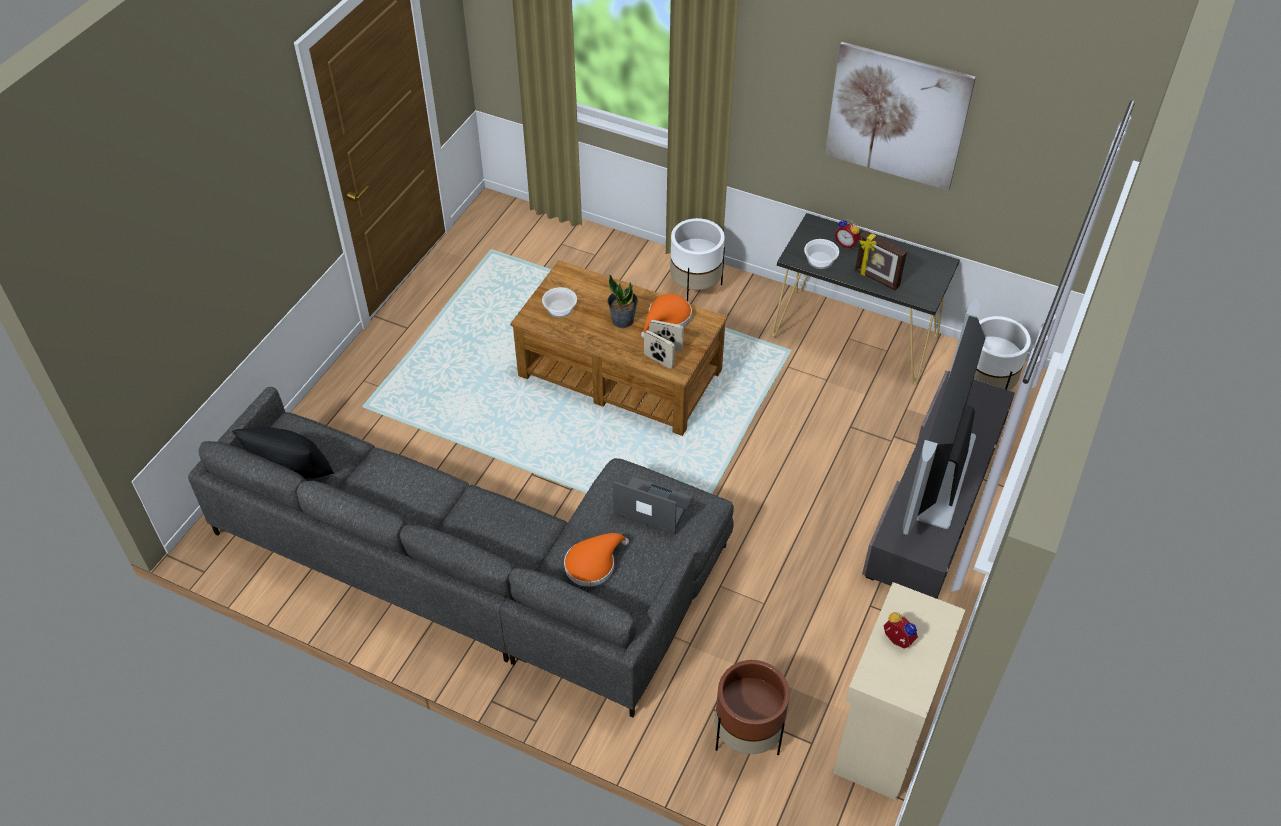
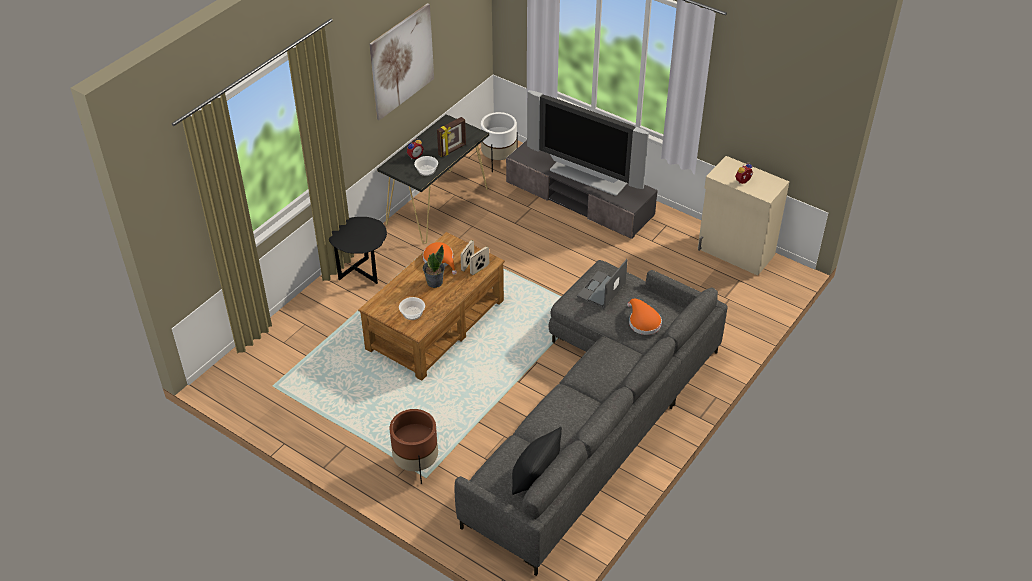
camera: 80 degrees left, 5 degrees down
(695, 288) = (363, 274): white planter -> black side table
(747, 736) = (733, 305): brown planter -> brown planter (416, 465)

